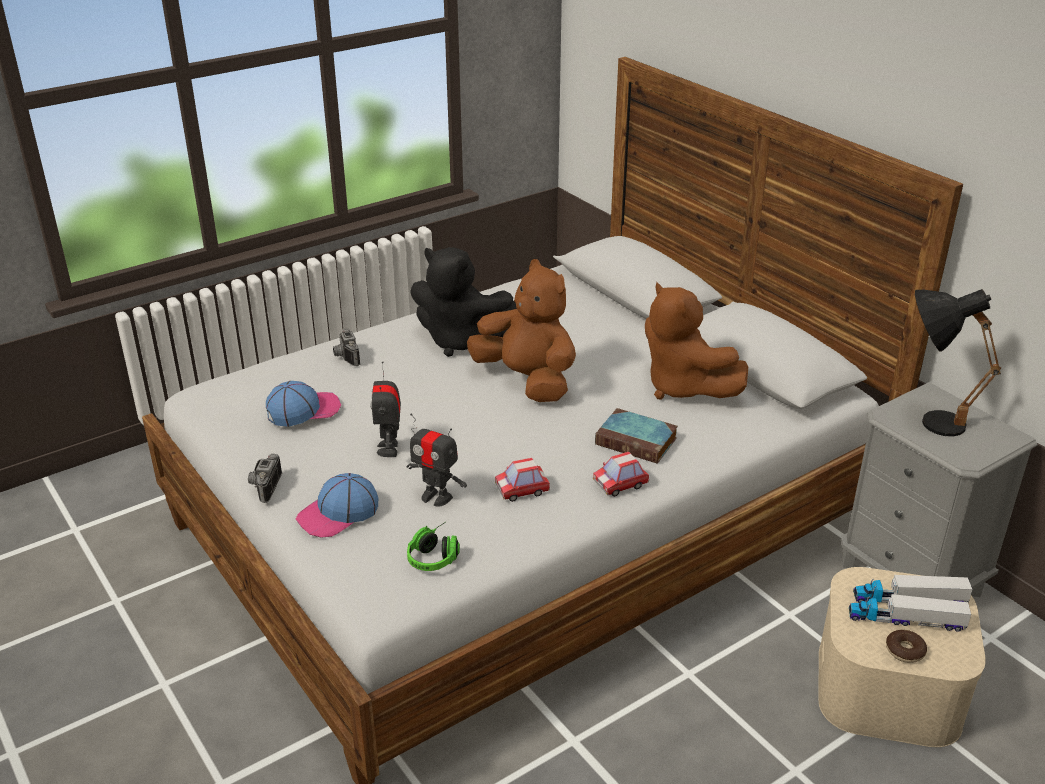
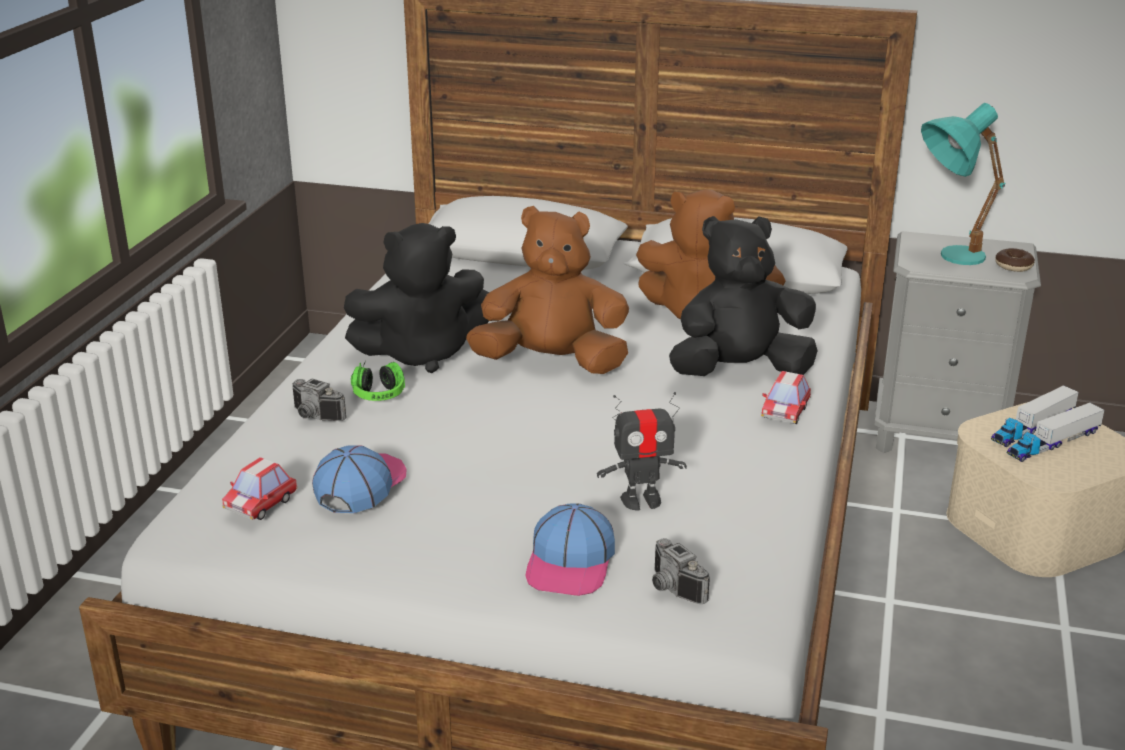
camera: 40 degrees left, 5 degrees down
(263, 487) = (439, 580): camera -> camera (671, 589)
(389, 449) = (517, 480): toy robot -> none
(436, 555) = (730, 549): headphones -> headphones (378, 391)
(522, 490) = (710, 456): toy car -> toy car (261, 504)
(638, 441) = (739, 371): book -> black plush toy
(905, 651) = (1084, 465): donut -> donut (1013, 266)
(927, 420) = (947, 258): black table lamp -> turquoise table lamp

